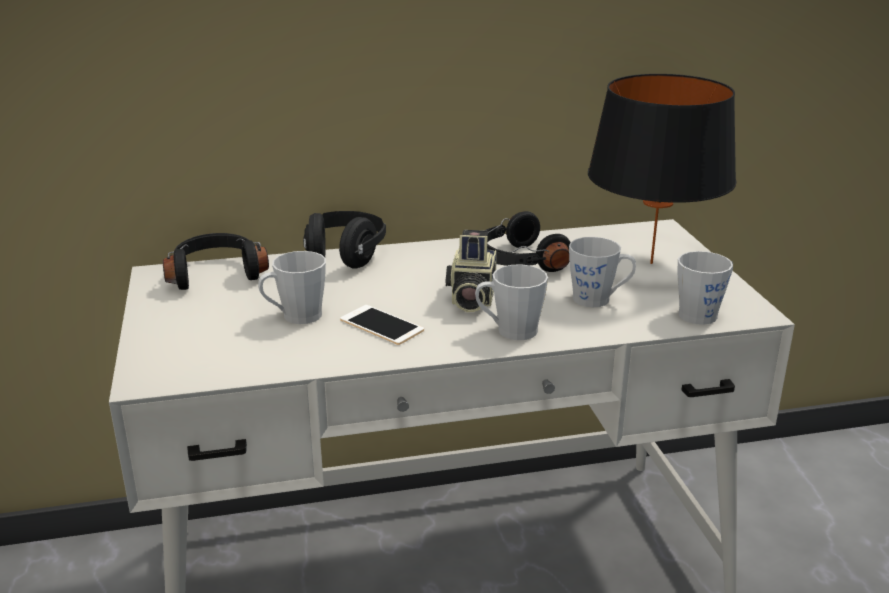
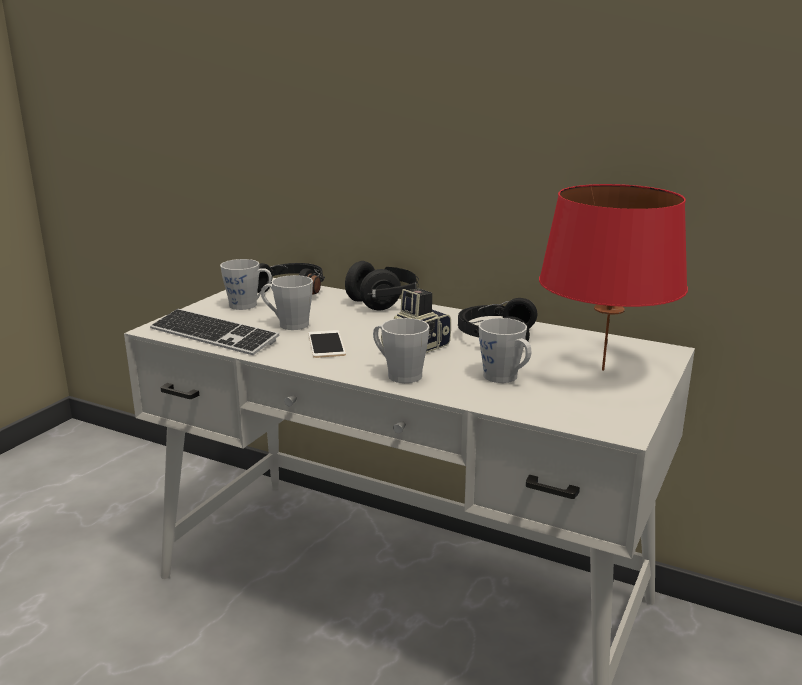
camera: 40 degrees right, 5 degrees down
(235, 361) = (213, 335): none -> keyboard
(651, 263) = (603, 370): black table lamp -> red table lamp
(703, 313) = (573, 414): grey mug -> grey mug (248, 305)

